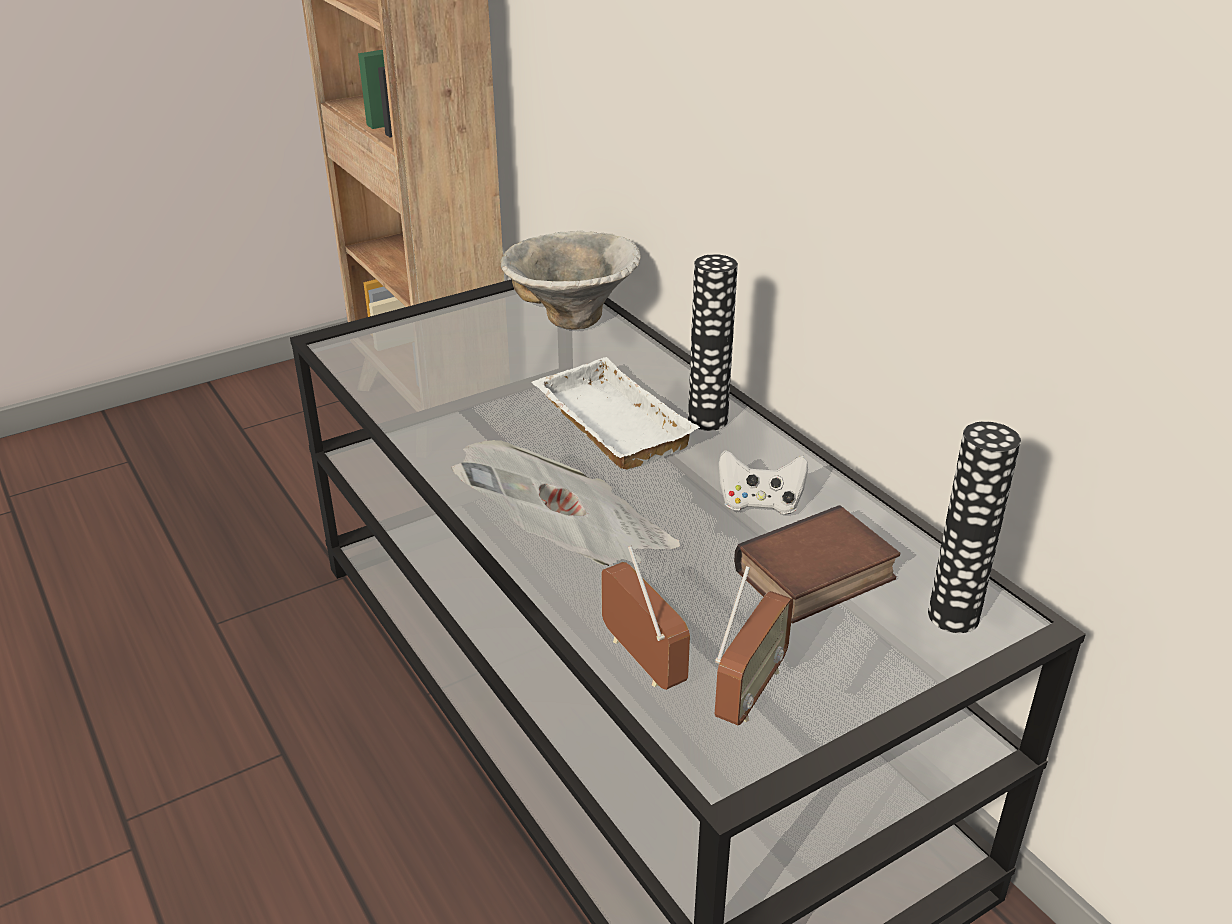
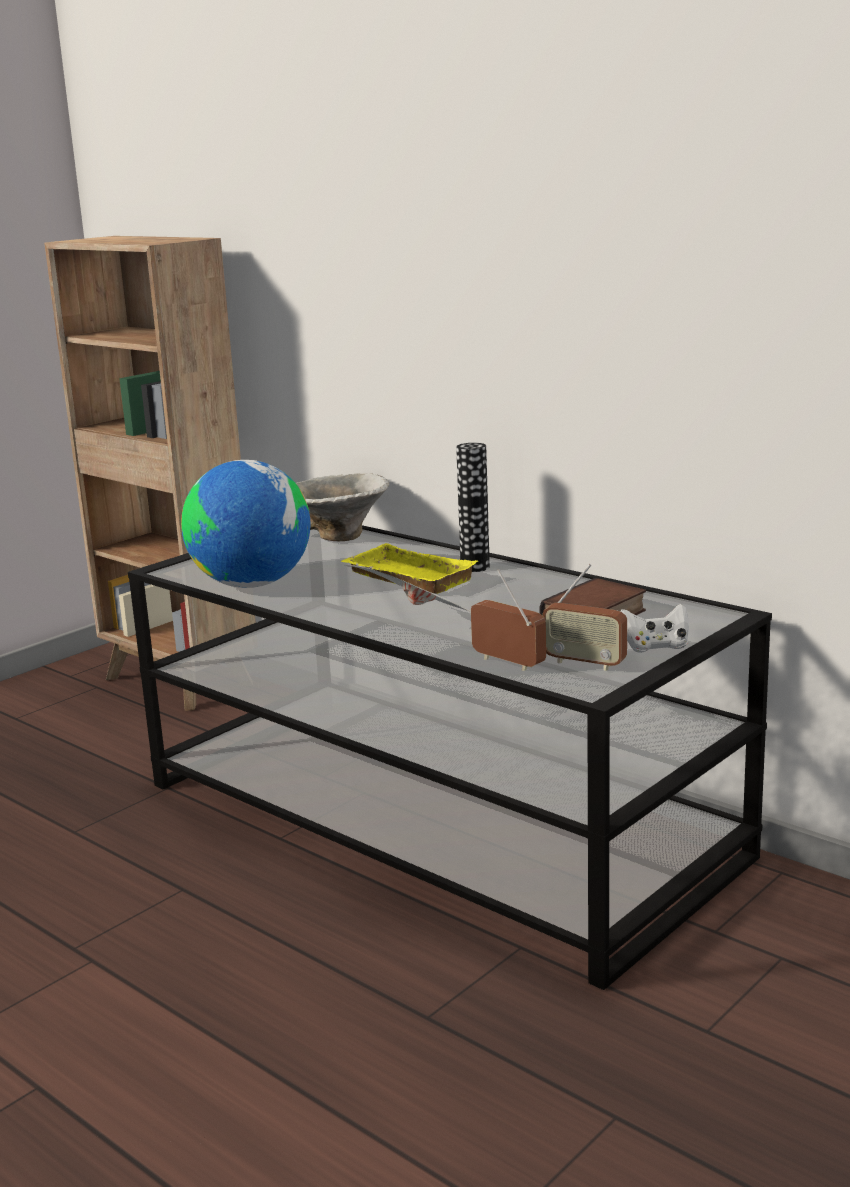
camera: 15 degrees left, 15 degrees down
(414, 394) = (251, 584): none -> globe
(607, 424) = (405, 578): white tray -> yellow tray
(750, 691) = (585, 663): radio -> radio turned 105 degrees clockwise
(760, 503) = (537, 595): white game controller -> white game controller (655, 647)
(953, 616) = (689, 619): vase -> none

